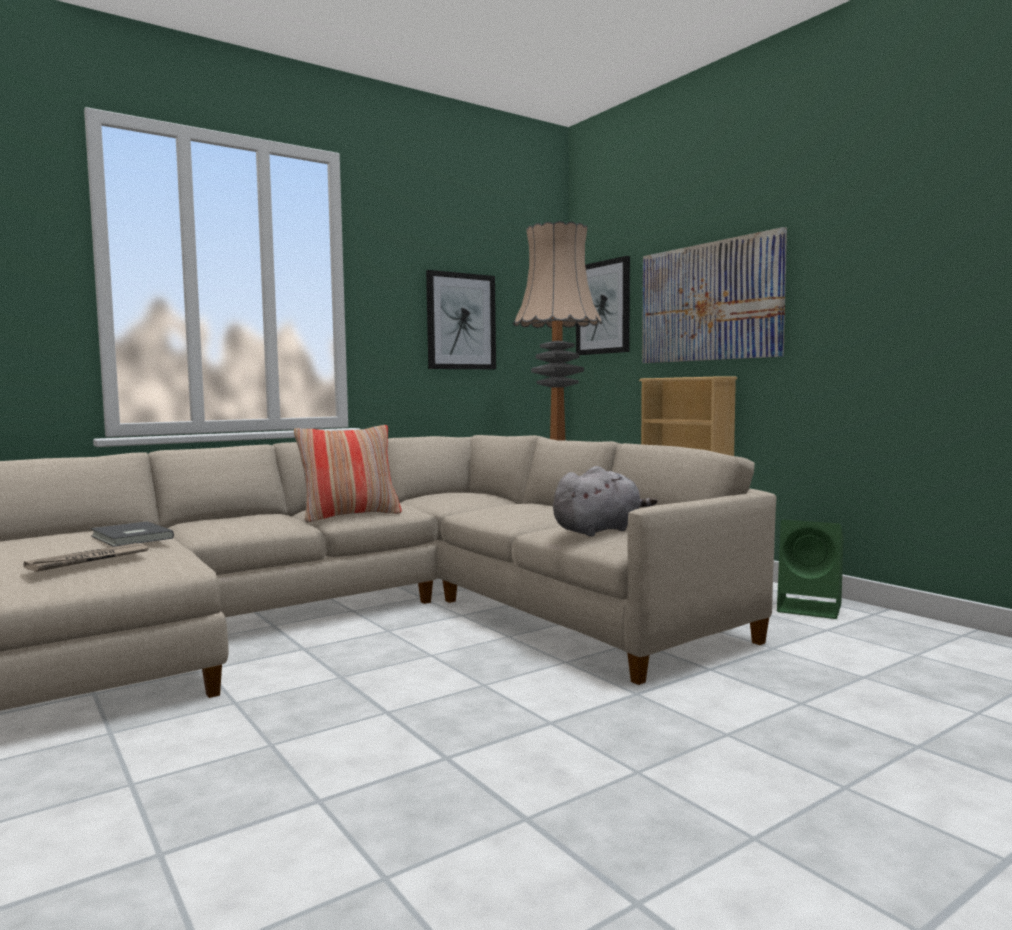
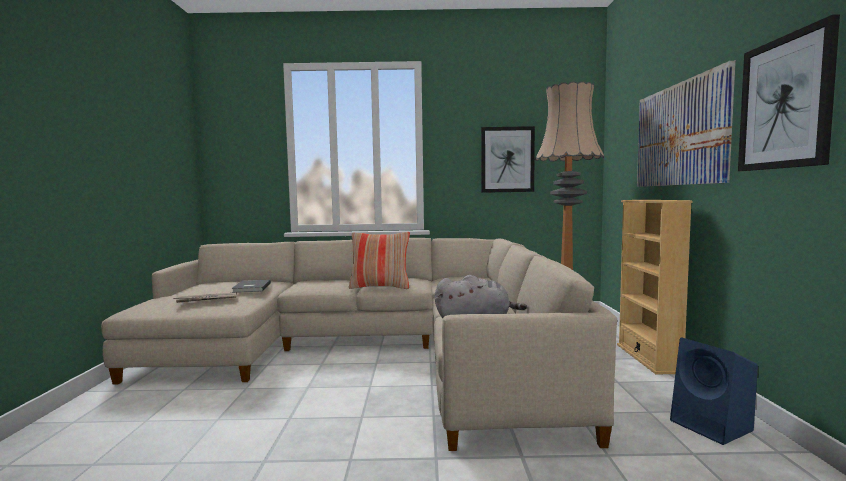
camera: 35 degrees right, 0 degrees up
(603, 307) = (619, 143): picture -> picture (785, 103)
(811, 608) = (713, 426): green speaker -> blue speaker

